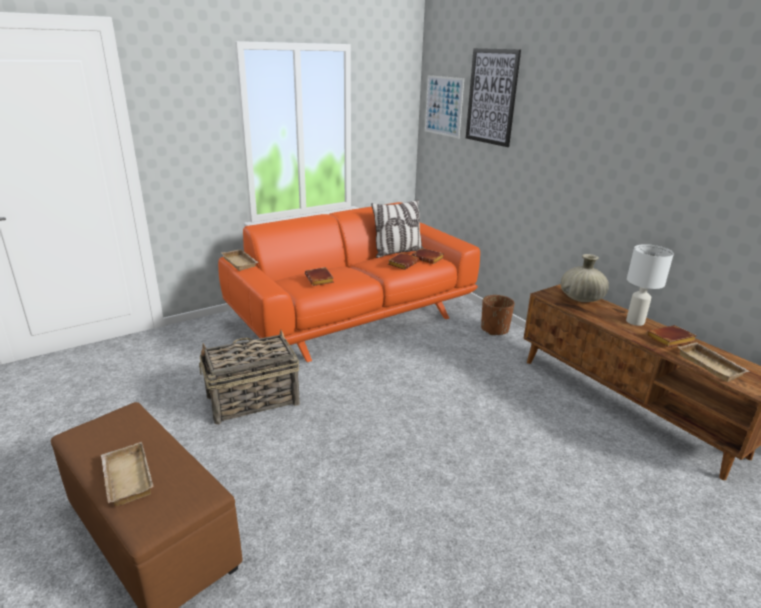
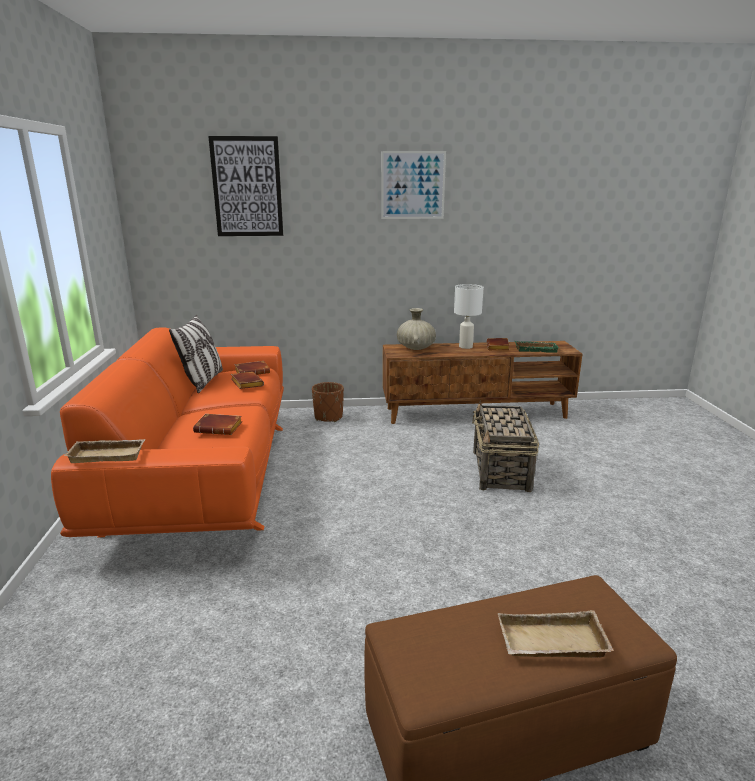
camera: 60 degrees left, 5 degrees down
(252, 400) = (301, 591): basket -> basket (500, 471)
(443, 106) = (168, 204): picture -> picture (413, 185)
(712, 365) = (536, 349): beige tray -> green tray

